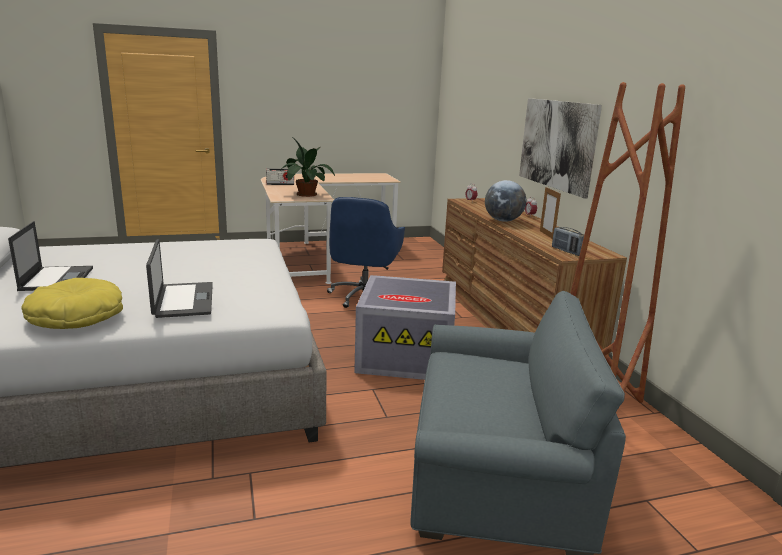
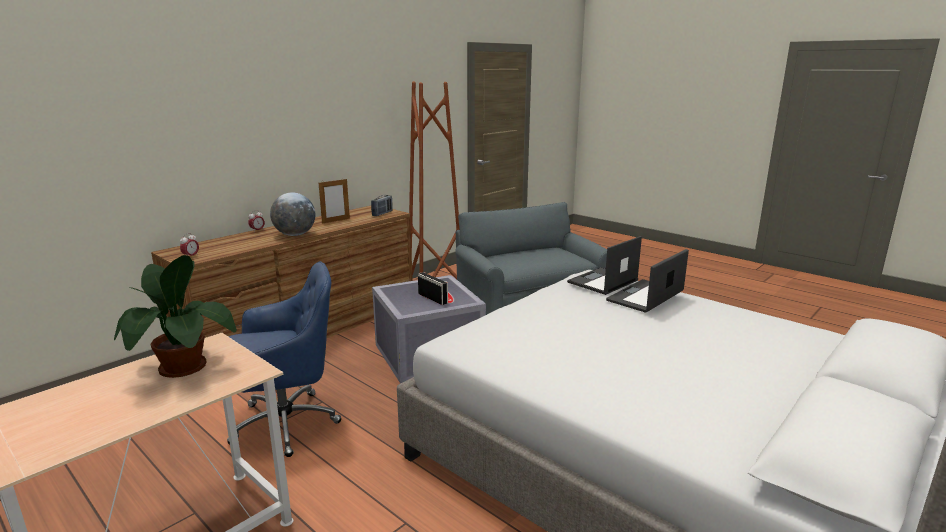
camera: 120 degrees left, 0 degrees up
(57, 278) = (734, 371): laptop -> laptop (602, 281)
(75, 317) = (735, 319): yellow pillow -> none
(280, 184) = (49, 439): radio -> radio (433, 298)
(556, 144) = (258, 149): picture -> none

